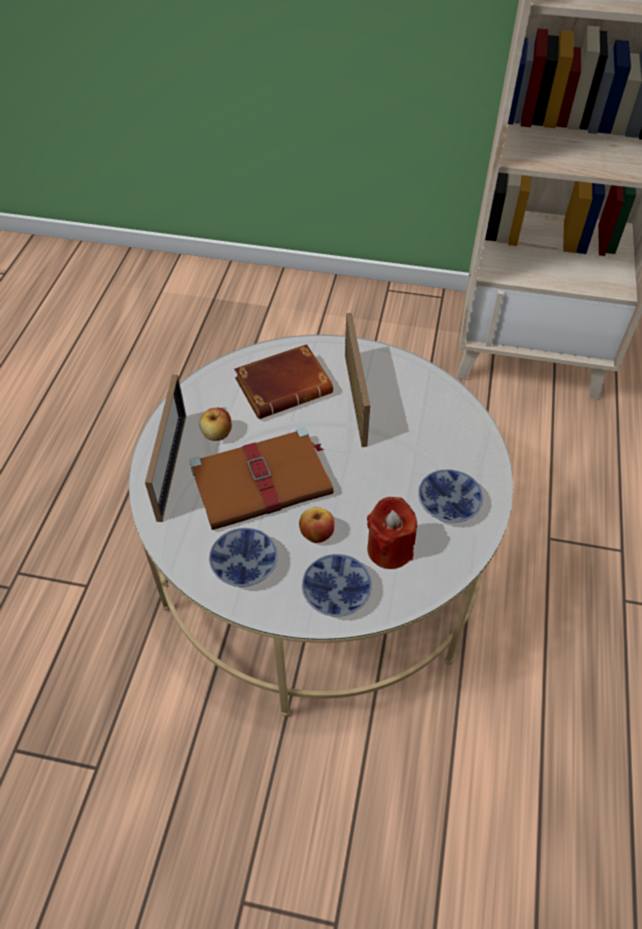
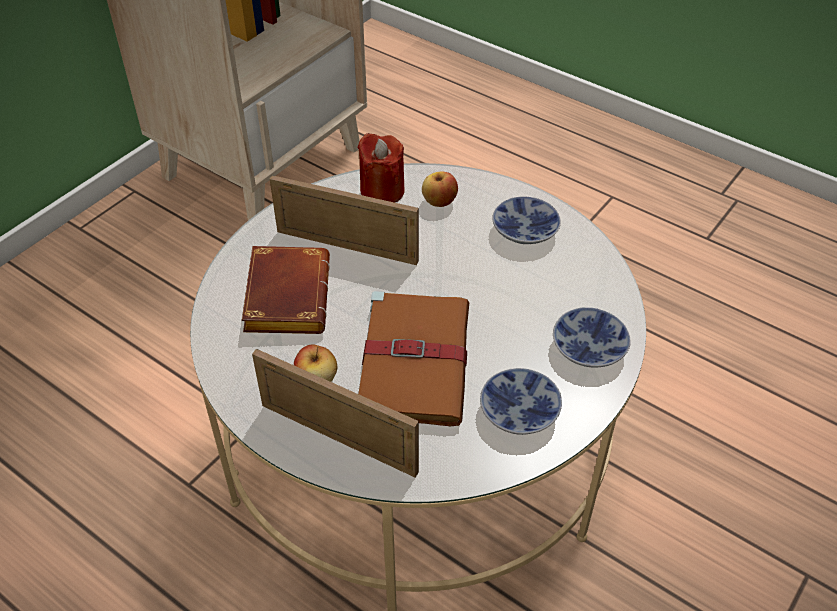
camera: 65 degrees left, 5 degrees down
(316, 534) = (509, 339): apple -> apple (439, 201)
(389, 549) = (557, 291): red candle -> red candle (382, 191)

